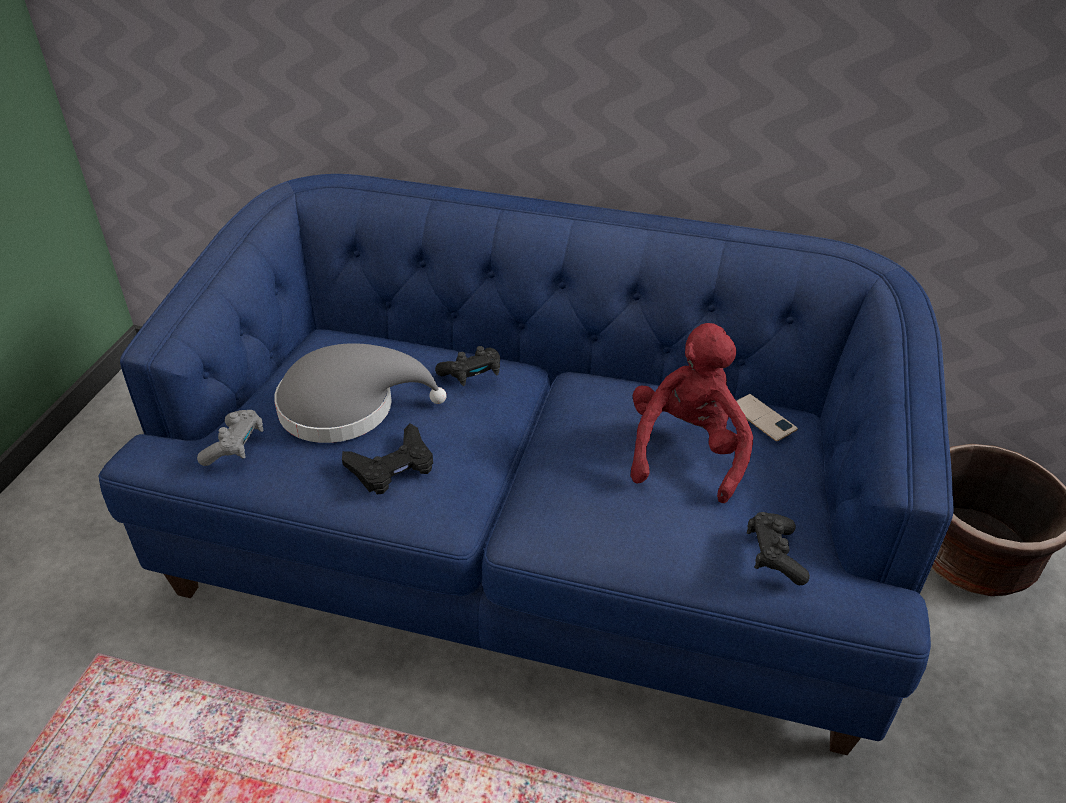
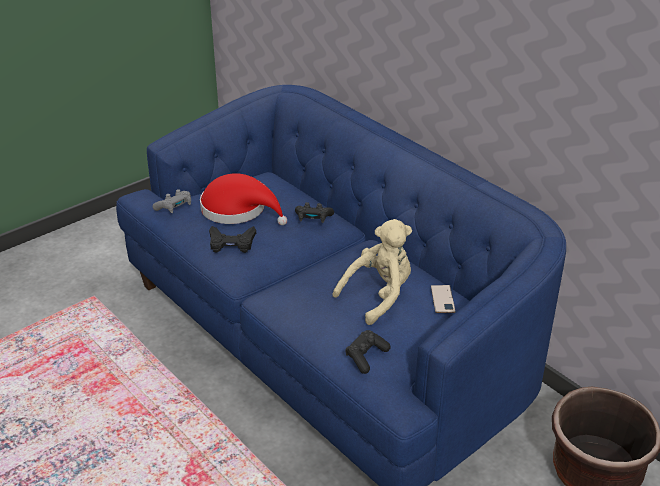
camera: 35 degrees right, 5 degrees down
(347, 407) = (238, 210): grey hat -> red hat
(686, 451) = (379, 296): red plush toy -> beige plush toy

